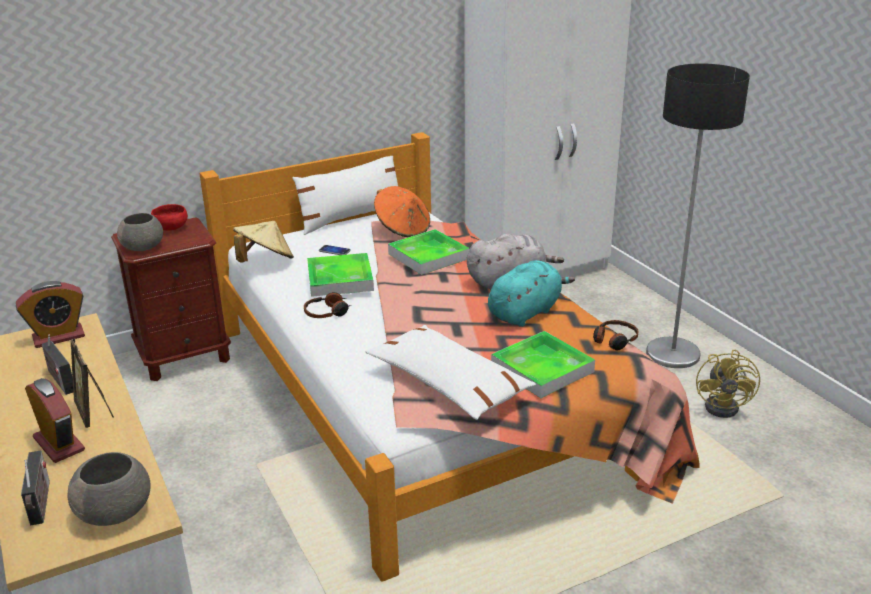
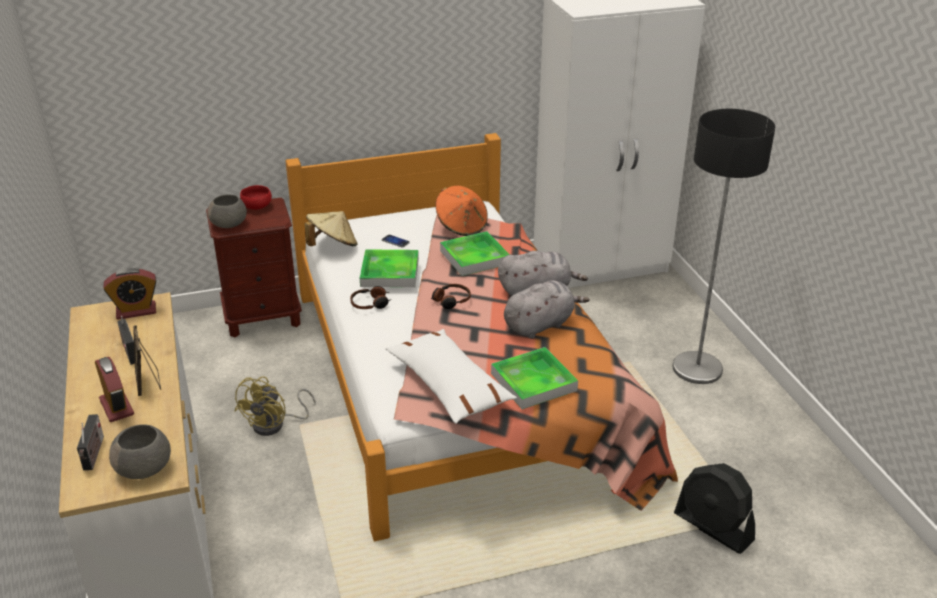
camera: 10 degrees right, 5 degrees up
(351, 218) = (421, 208): white pillow -> none
(526, 312) = (540, 325): turquoise plush toy -> grey plush toy
(614, 340) = (607, 362): headphones -> headphones (450, 301)
(727, 406) = (727, 427): yellow fan -> yellow fan (275, 425)
(755, 510) = (713, 527): none -> black fan

